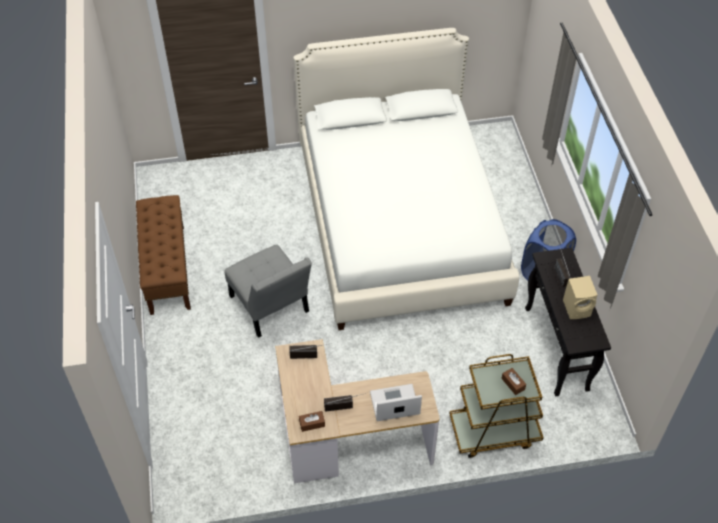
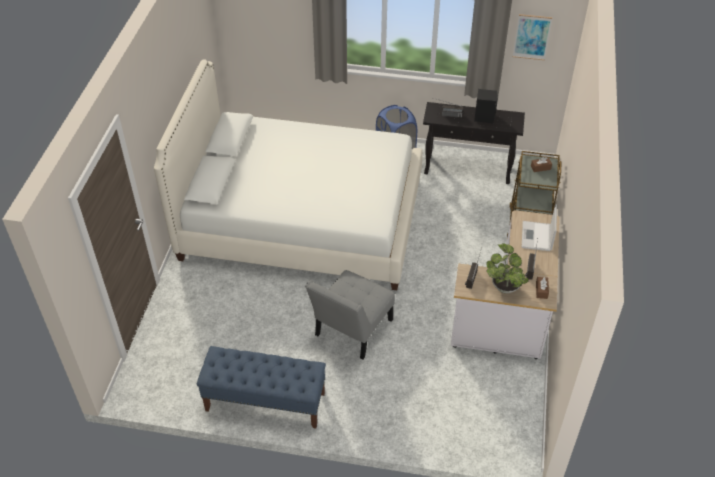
camera: 70 degrees left, 5 degrees down
(167, 269) = (265, 402): brown bench -> blue bench
(271, 307) = (351, 330): grey chair -> grey chair turned 135 degrees clockwise
(305, 387) = (504, 286): none -> potted plant
(577, 308) = (484, 116): beige speaker -> black speaker
(656, 278) = (532, 37): none -> picture

